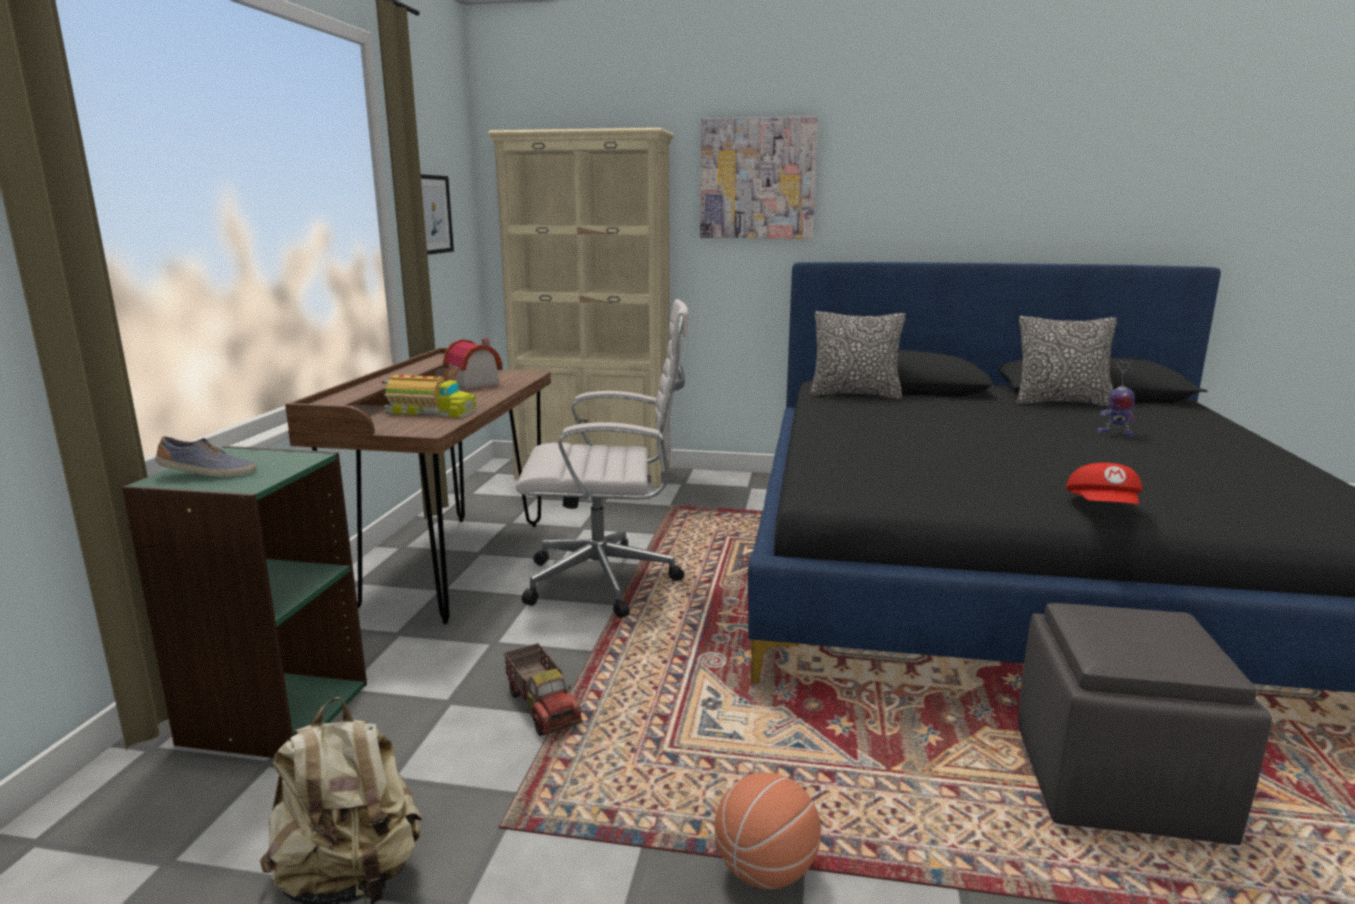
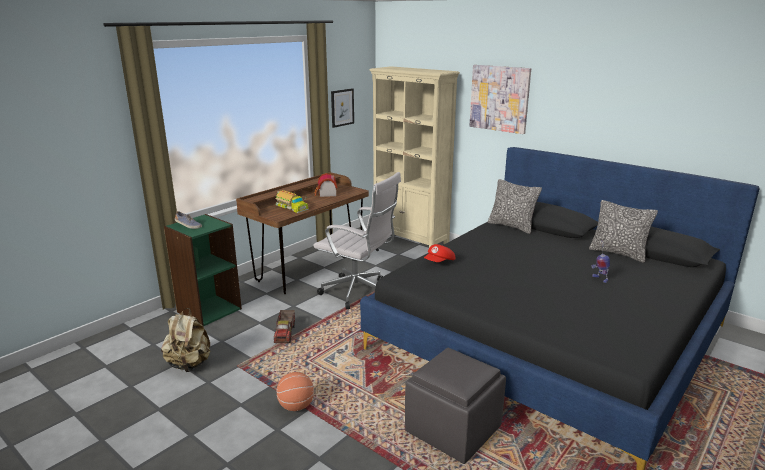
camera: 30 degrees right, 5 degrees up
(1103, 508) = (500, 314): red cap -> red cap (439, 262)

